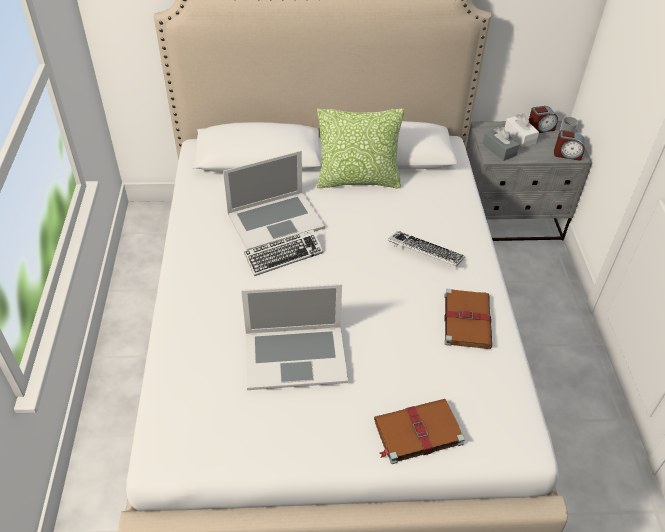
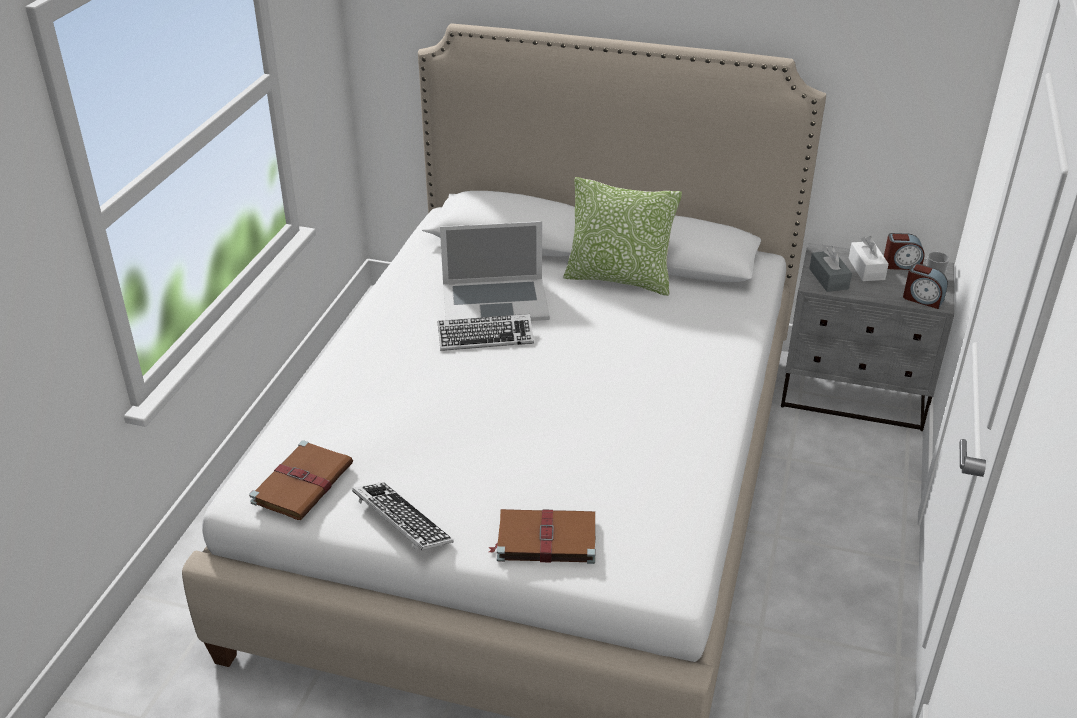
camera: 20 degrees right, 10 degrees down
(295, 356) = (443, 434): laptop -> none
(425, 253) = (660, 367): keyboard -> keyboard (401, 522)
(467, 319) = (673, 444): brown book -> brown book (303, 482)

